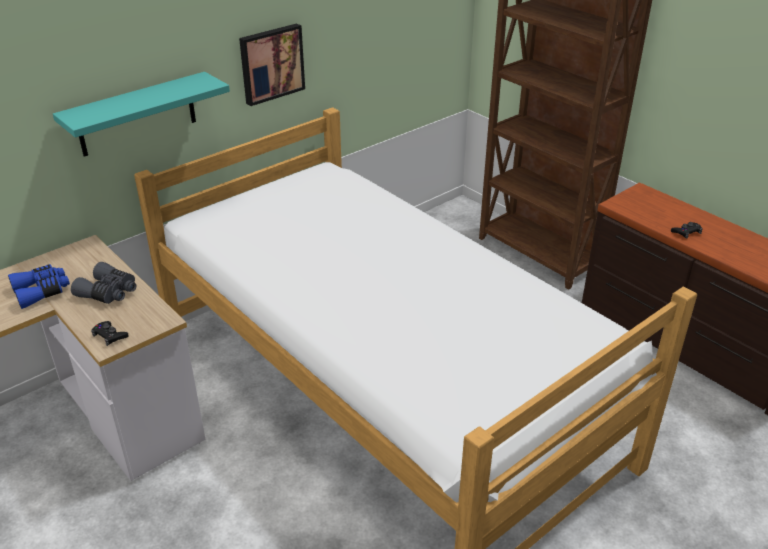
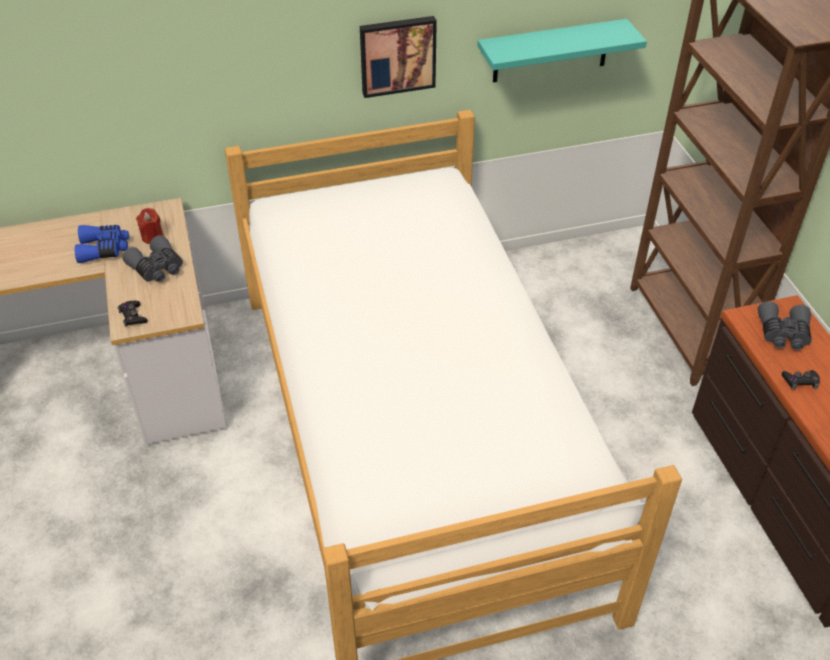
camera: 25 degrees right, 10 degrees up
(87, 270) = (152, 237): none -> red candle
(137, 115) = (234, 91): turquoise shelf -> turquoise shelf (551, 51)
(650, 207) = (783, 334): none -> grey binoculars

